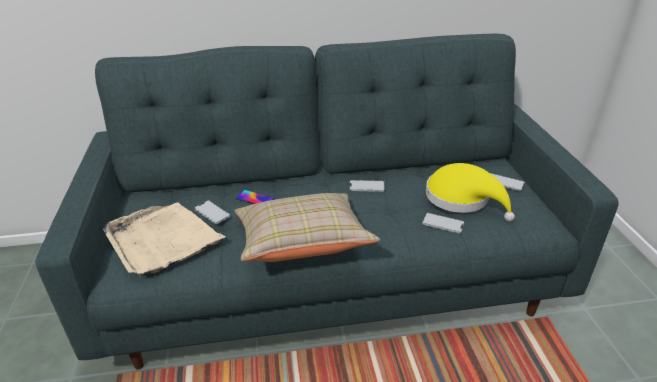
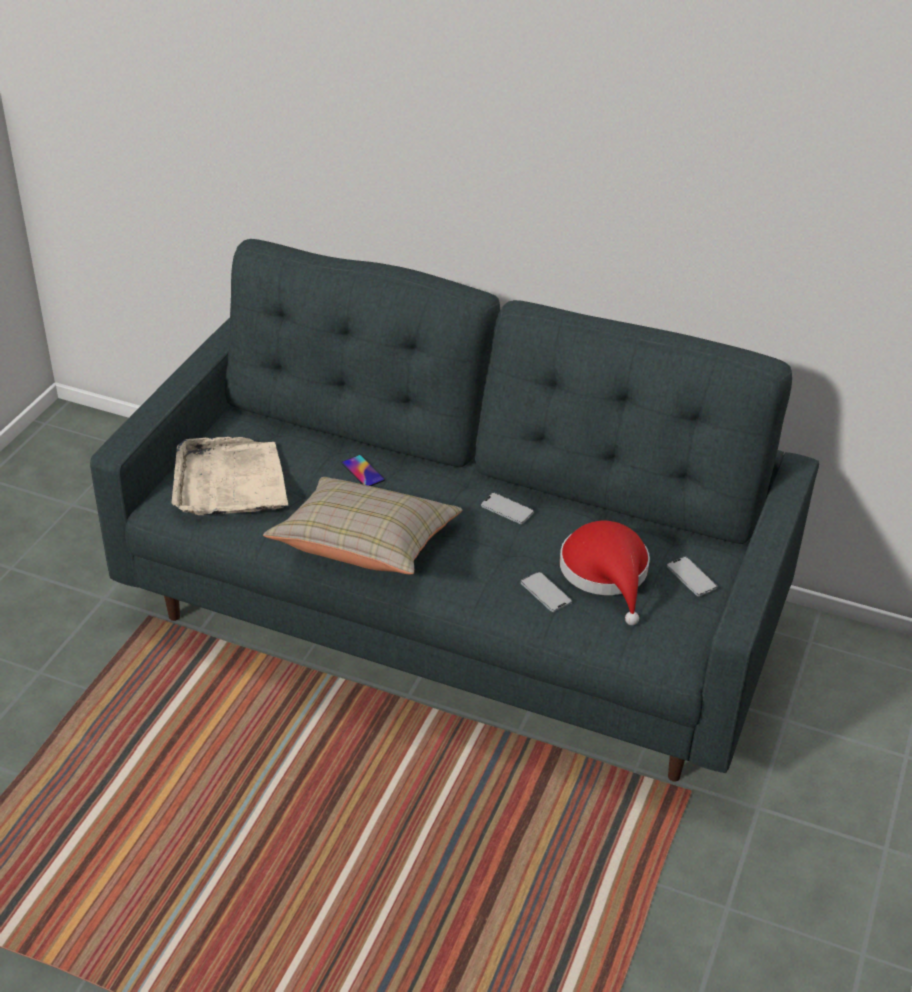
camera: 30 degrees right, 5 degrees up
(212, 213) = (303, 470): phone -> none
(462, 199) = (607, 574): yellow hat -> red hat

